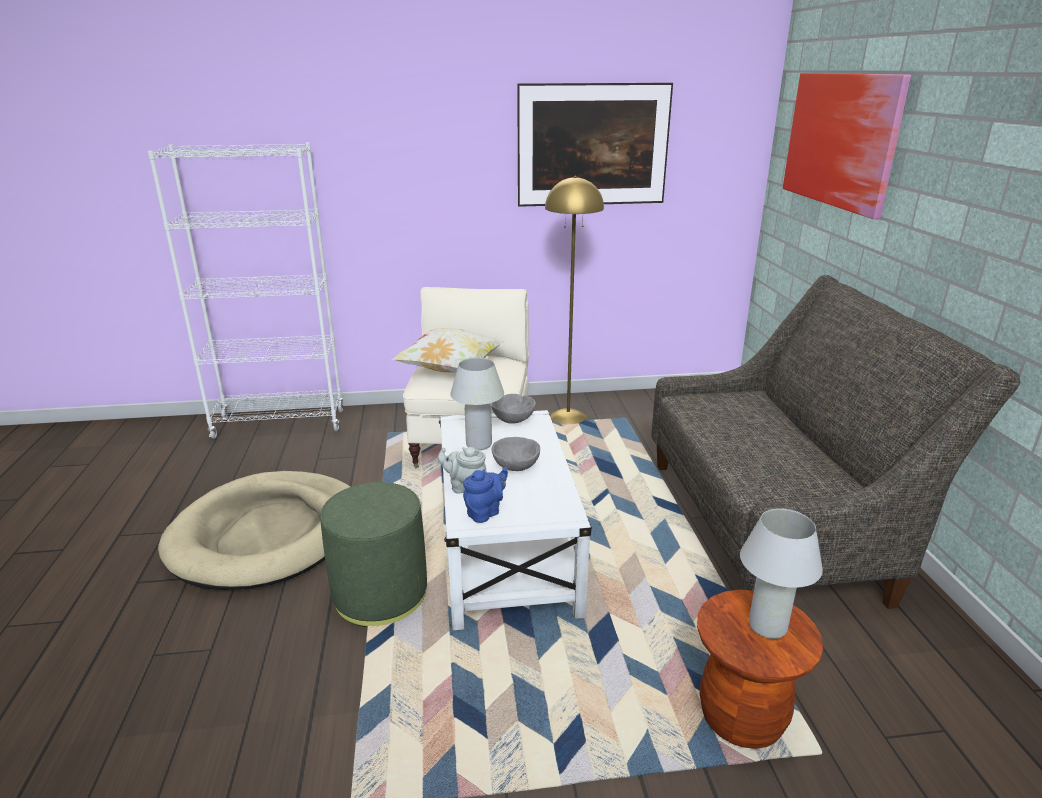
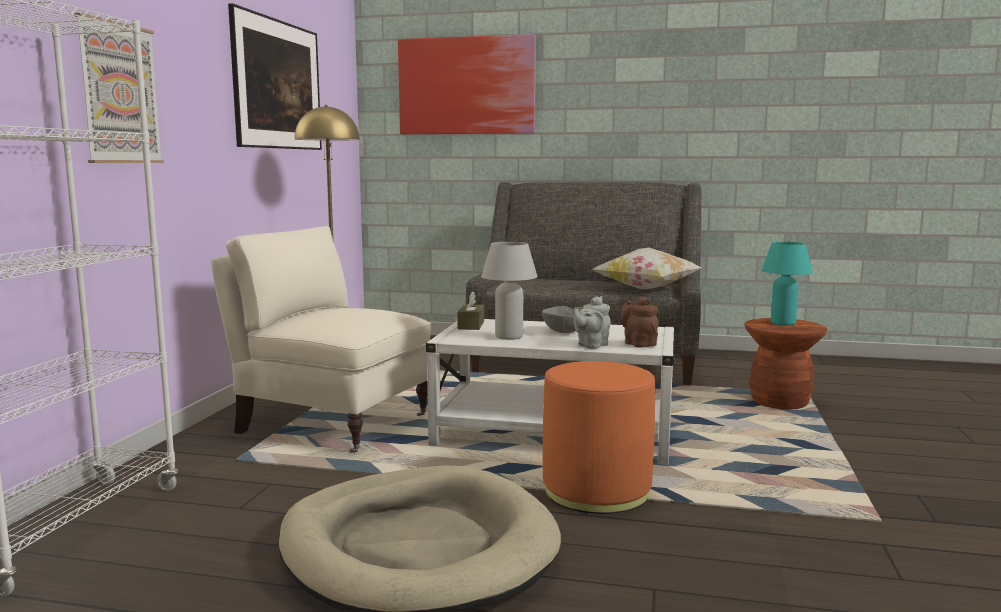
camera: 70 degrees left, 15 degrees down
(378, 176) = (119, 93): none -> picture
(380, 595) = (596, 490): green ottoman -> orange ottoman
(450, 370) = (344, 316): pillow -> pillow (646, 289)
(485, 512) = (638, 343): blue teapot -> brown teapot
(513, 420) = (471, 325): grey bowl -> brown tissue box
(767, 626) = (783, 323): white table lamp -> turquoise table lamp

